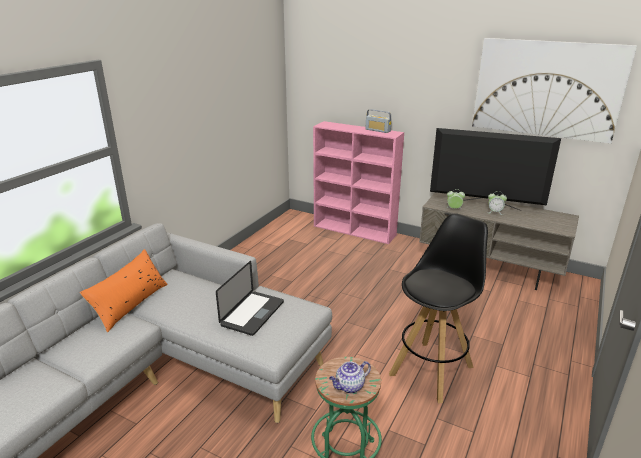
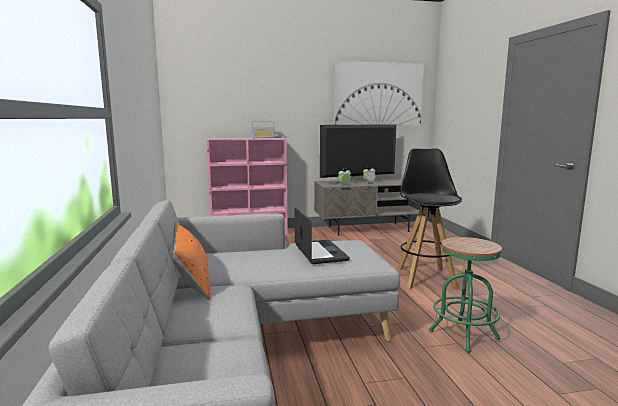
camera: 40 degrees left, 15 degrees down
(349, 386) = (481, 246): teapot -> none

